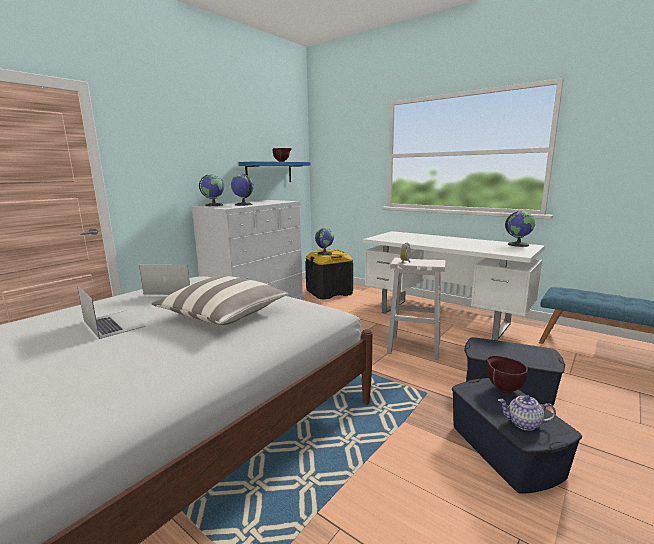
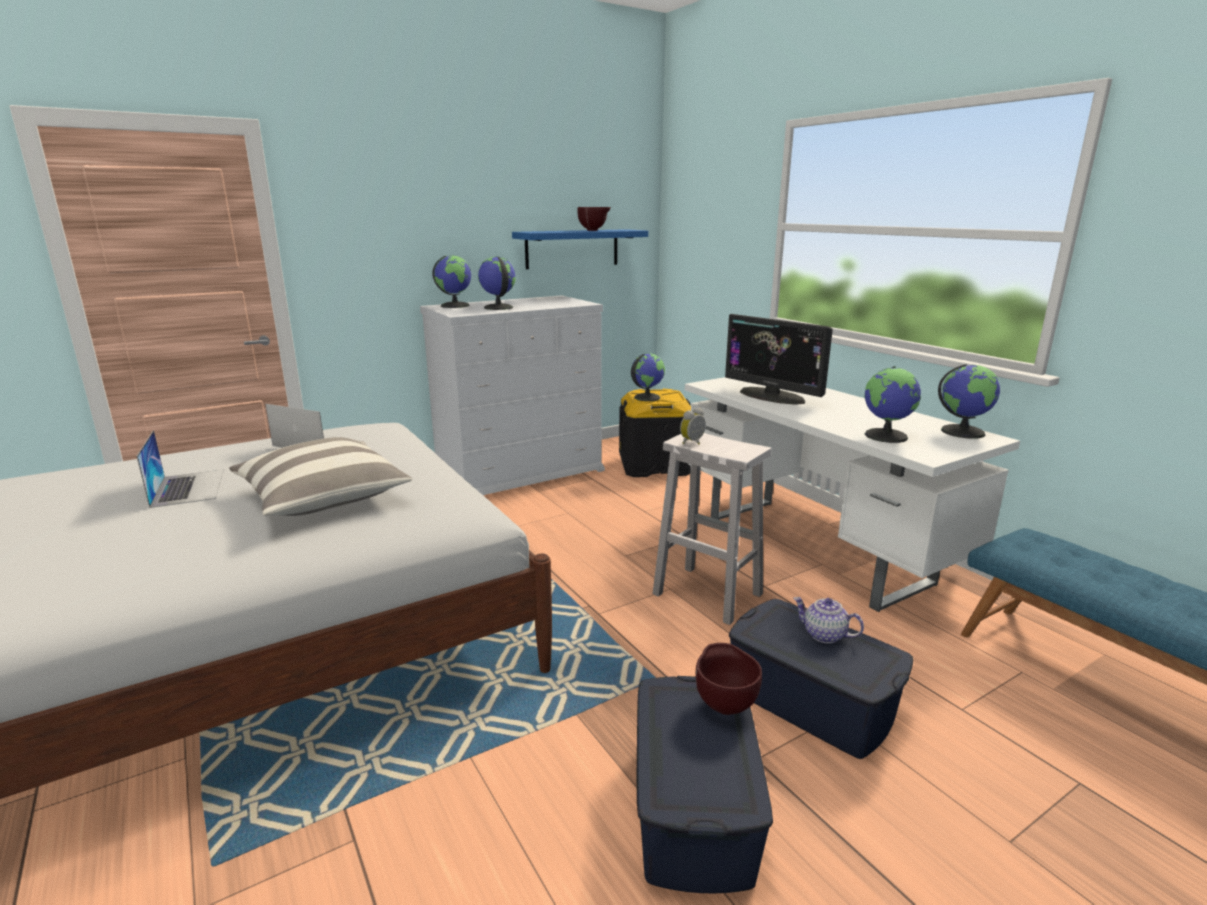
camera: 20 degrees right, 5 degrees up
(414, 240) = (772, 396): none -> monitor
(491, 249) = (886, 436): none -> globe
(523, 423) = (690, 774): teapot -> teapot (824, 635)

